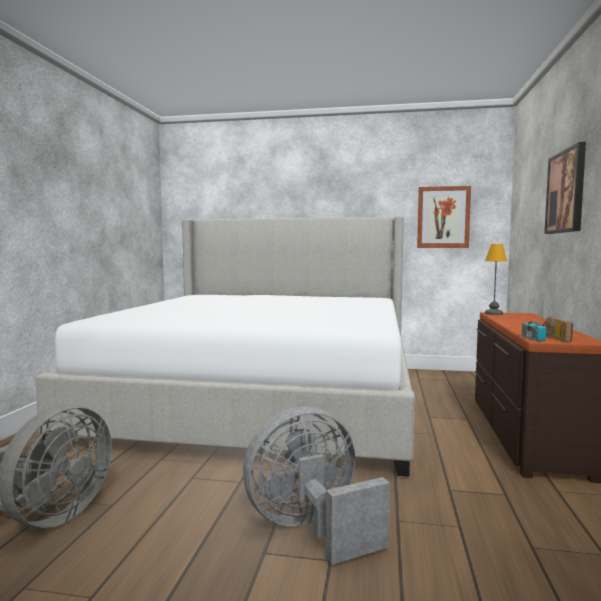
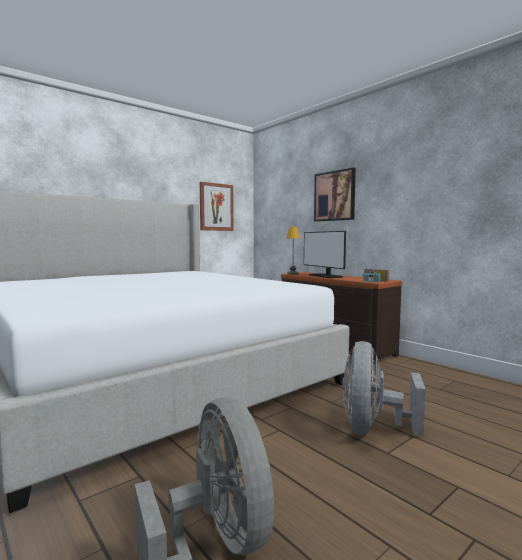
camera: 50 degrees left, 0 degrees up
(519, 322) = (325, 276): none -> monitor

